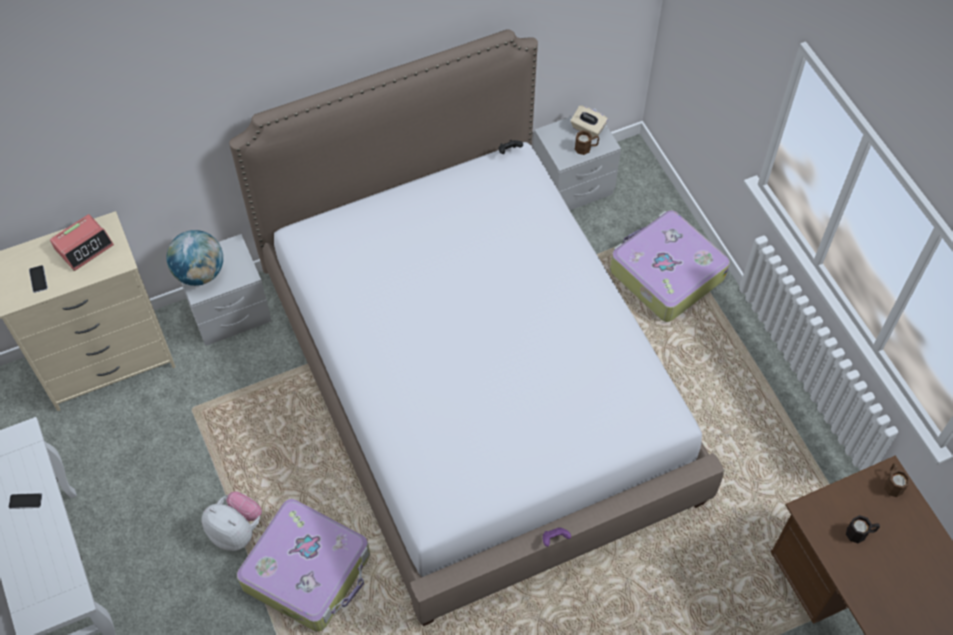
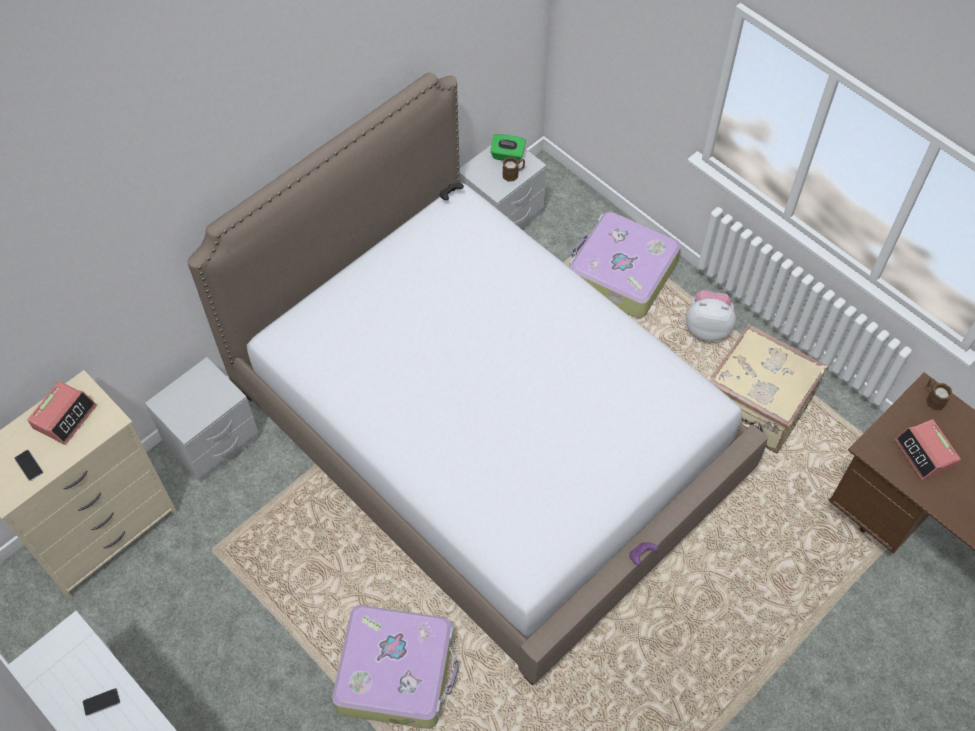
camera: 20 degrees left, 0 degrees up
(200, 273) = (180, 409): globe -> none
(236, 530) = (308, 657): plush toy -> plush toy (707, 327)
(587, 129) = (507, 155): beige tissue box -> green tissue box
(744, 442) = (756, 407): none -> beige suitcase
(860, 533) = (925, 453): black mug -> alarm clock

